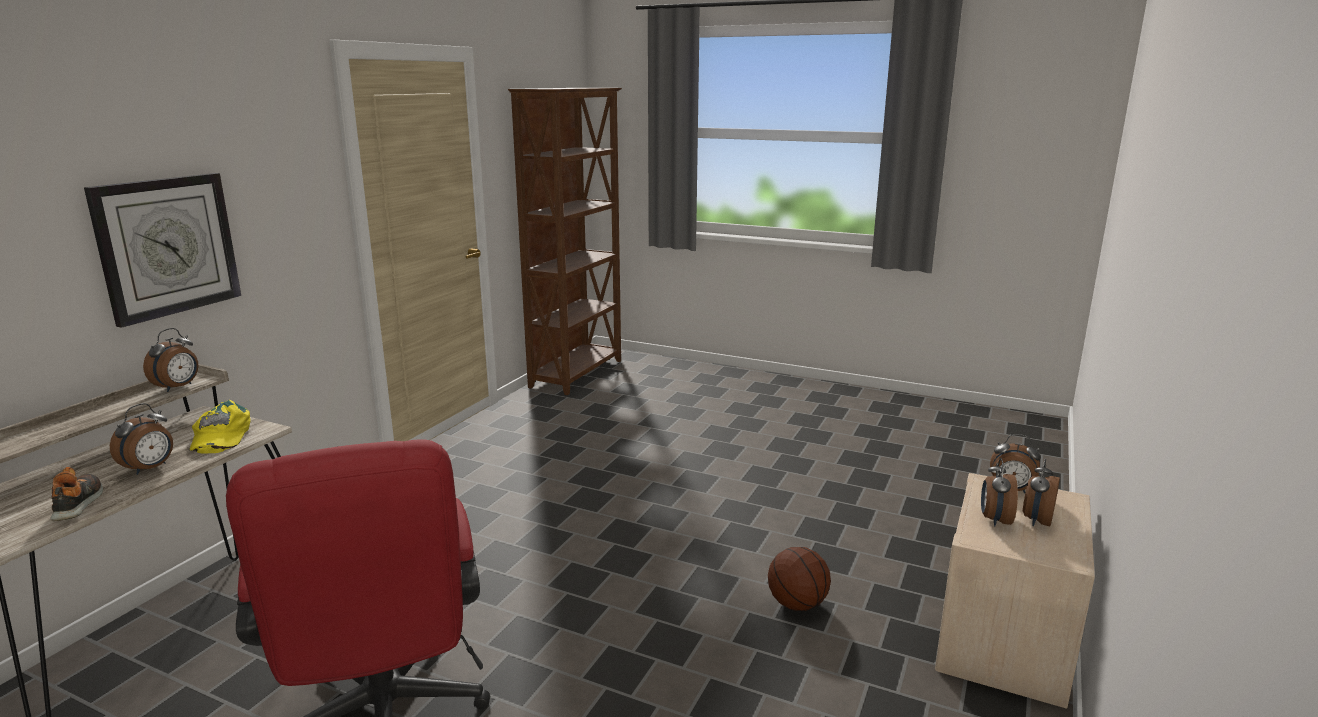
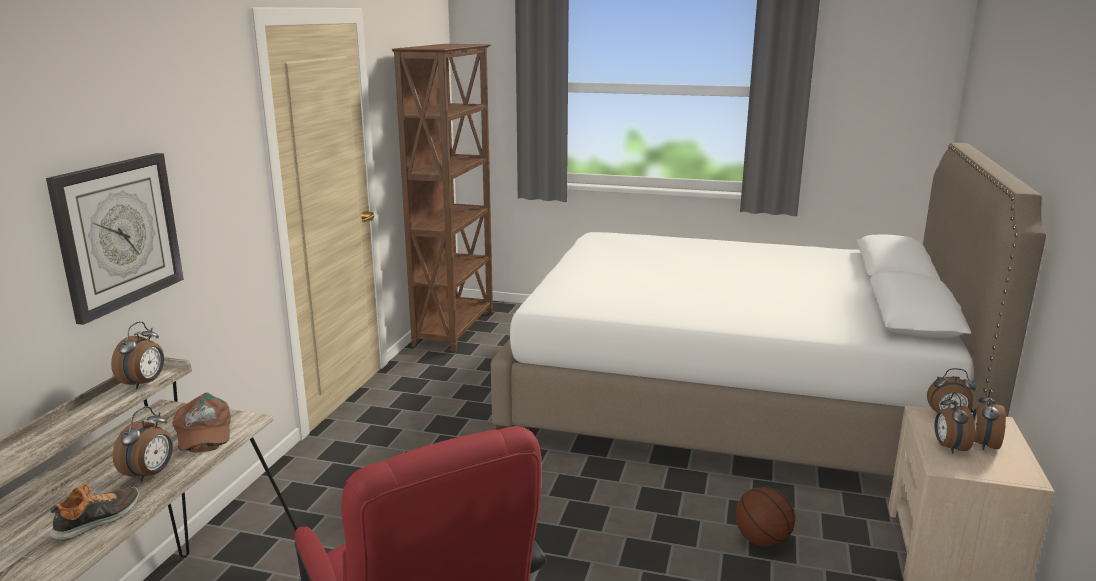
camera: 10 degrees left, 0 degrees up
(79, 503) = (98, 520): shoe -> shoe turned 60 degrees clockwise
(220, 436) = (202, 431): yellow cap -> brown cap
(828, 461) = (731, 399): none -> white bed

